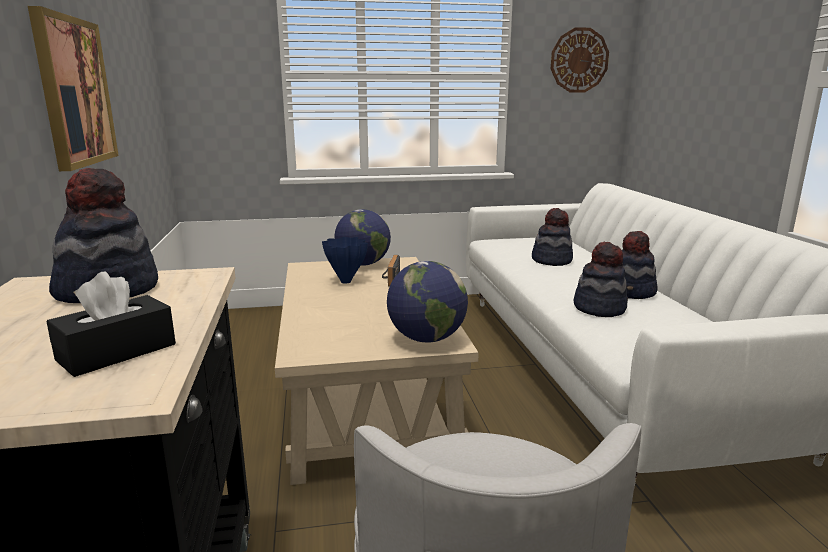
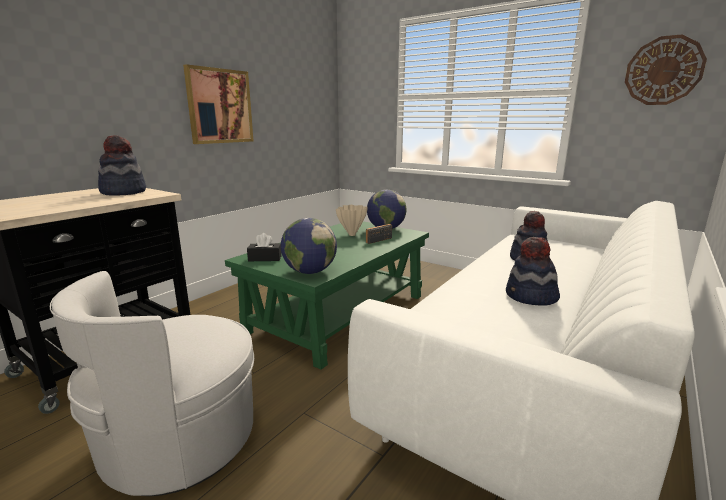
camera: 45 degrees right, 0 degrees up
(117, 352) = (50, 207): black tissue box -> black tissue box (265, 258)
(346, 281) = (352, 234): blue vase -> beige vase
(367, 398) = (339, 313): beige coffee table -> green coffee table
(599, 308) = (468, 296): hat -> none

